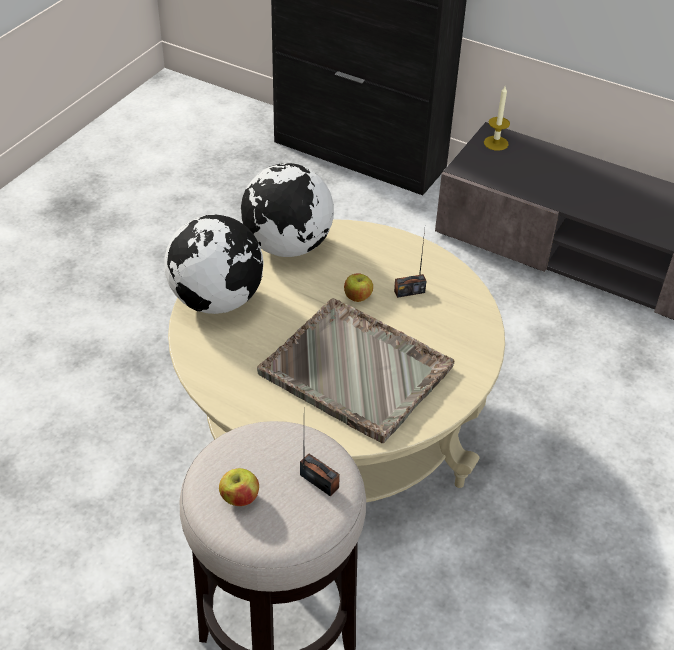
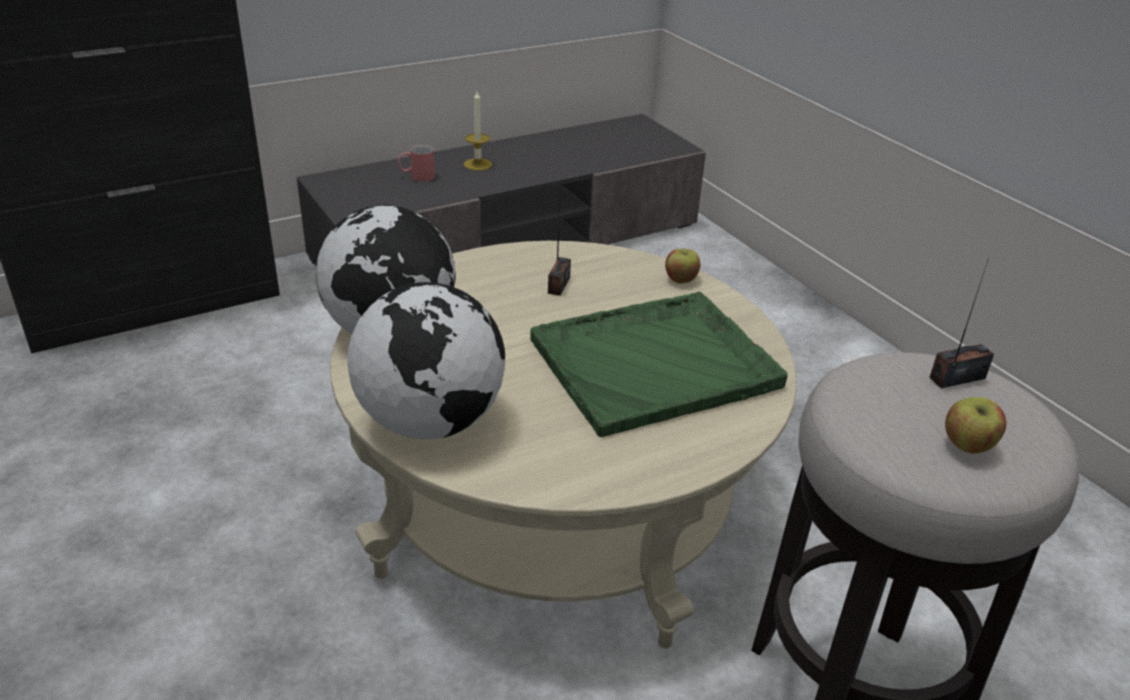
camera: 60 degrees left, 10 degrees down
(357, 297) = (534, 319): apple -> apple (680, 279)
(357, 372) = (656, 363): grey tray -> green tray
(496, 143) = (337, 184): candle -> candle (477, 164)
(551, 170) = (417, 177): none -> red mug

